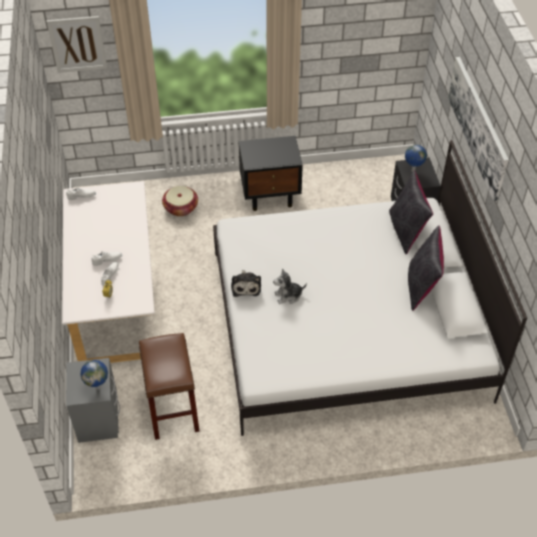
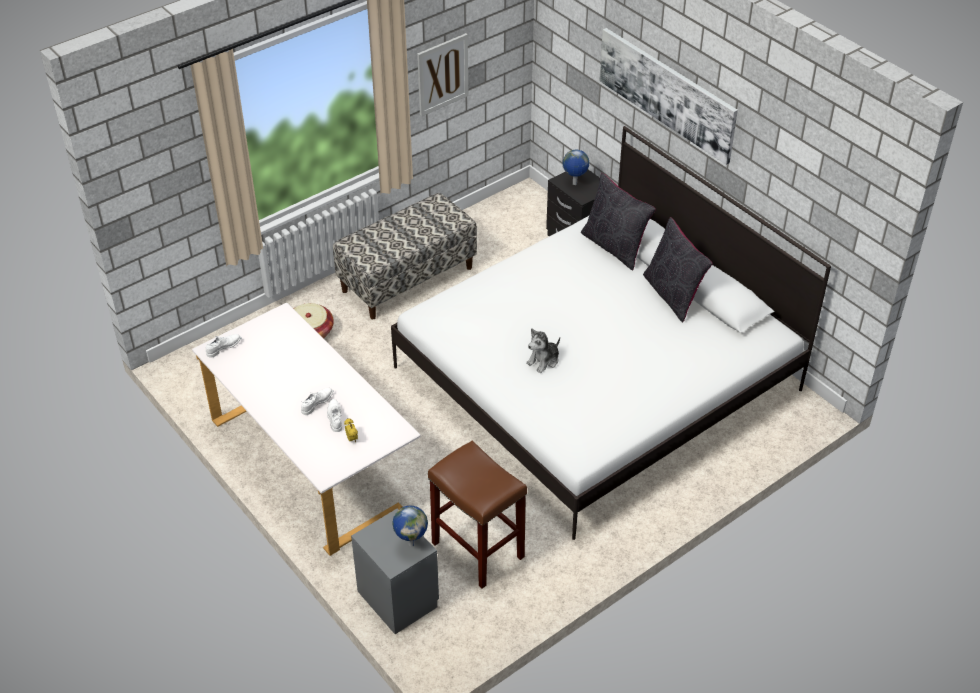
camera: 30 degrees left, 5 degrees down
(77, 44) = (150, 154): picture -> picture (442, 74)
(246, 286) = (489, 370): plush toy -> none
(270, 195) = (407, 279): black nightstand -> bench

